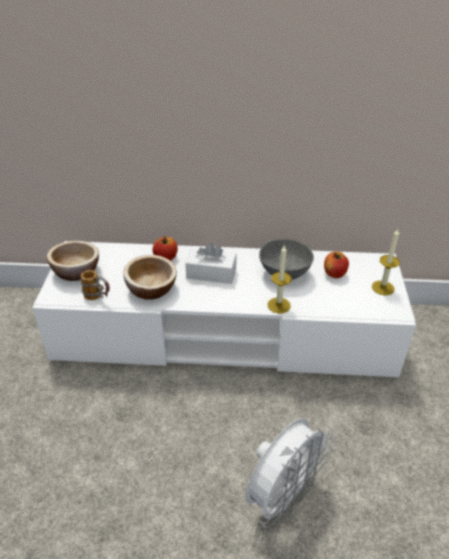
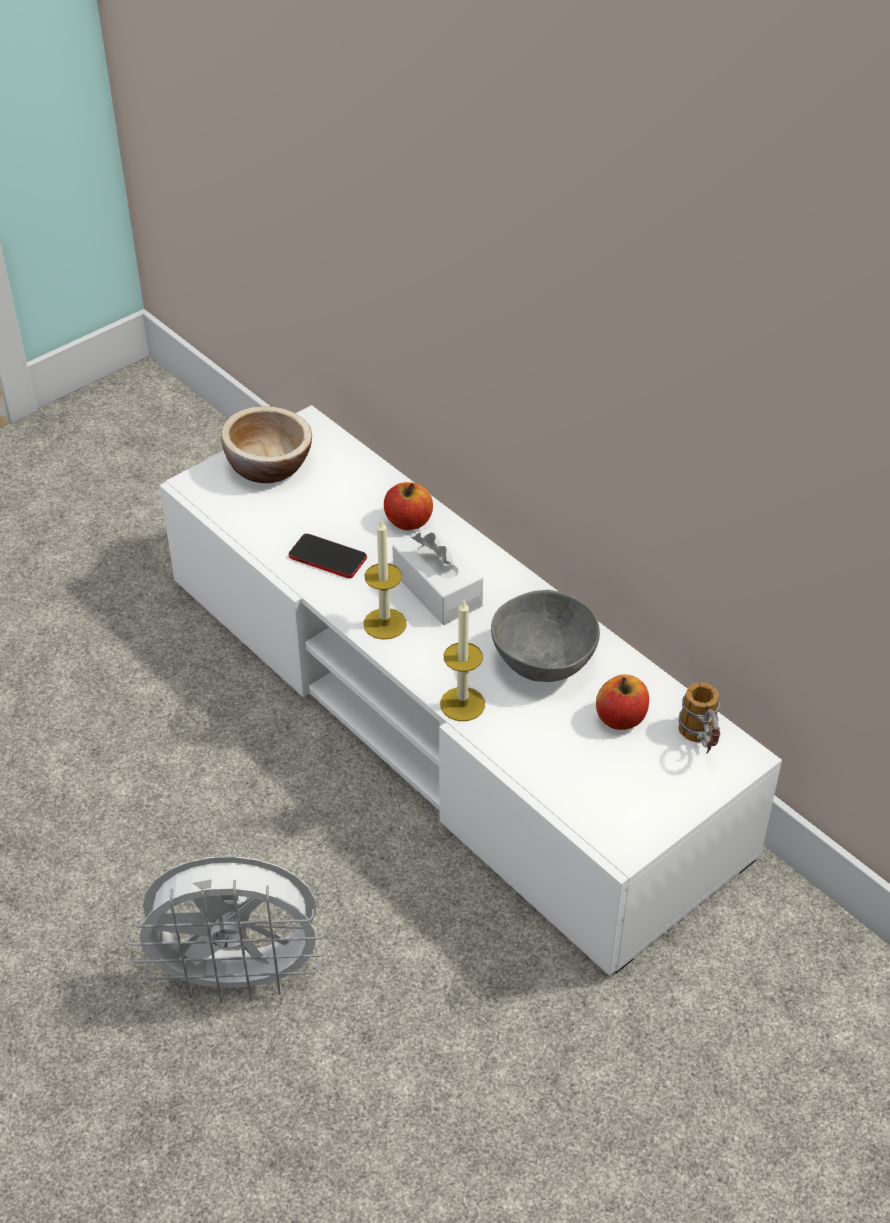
camera: 45 degrees right, 5 degrees up
(99, 298) = (248, 524): mug -> mug (701, 742)
(151, 289) = (327, 557): bowl -> phone
(383, 288) = (662, 794): candle -> candle (385, 624)

